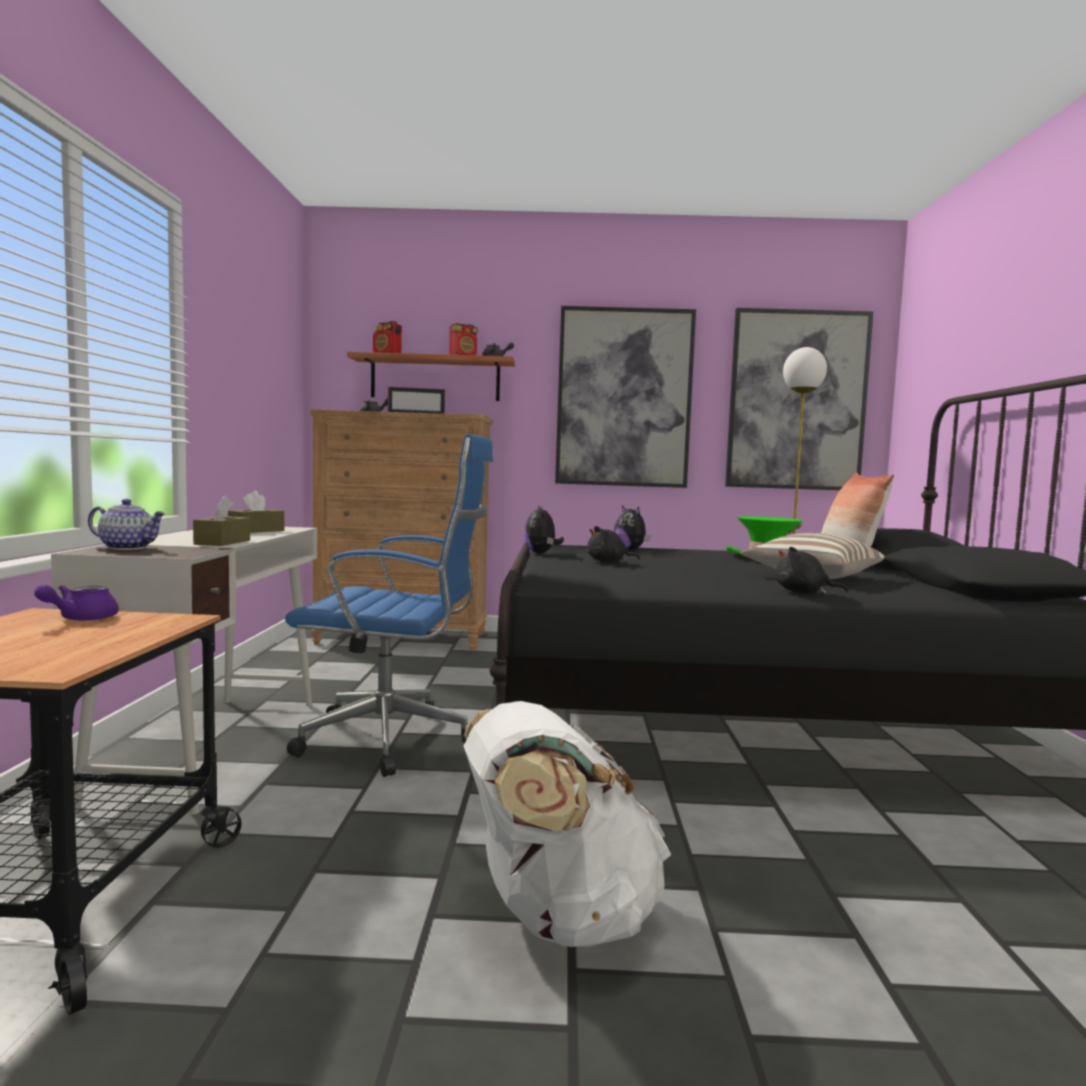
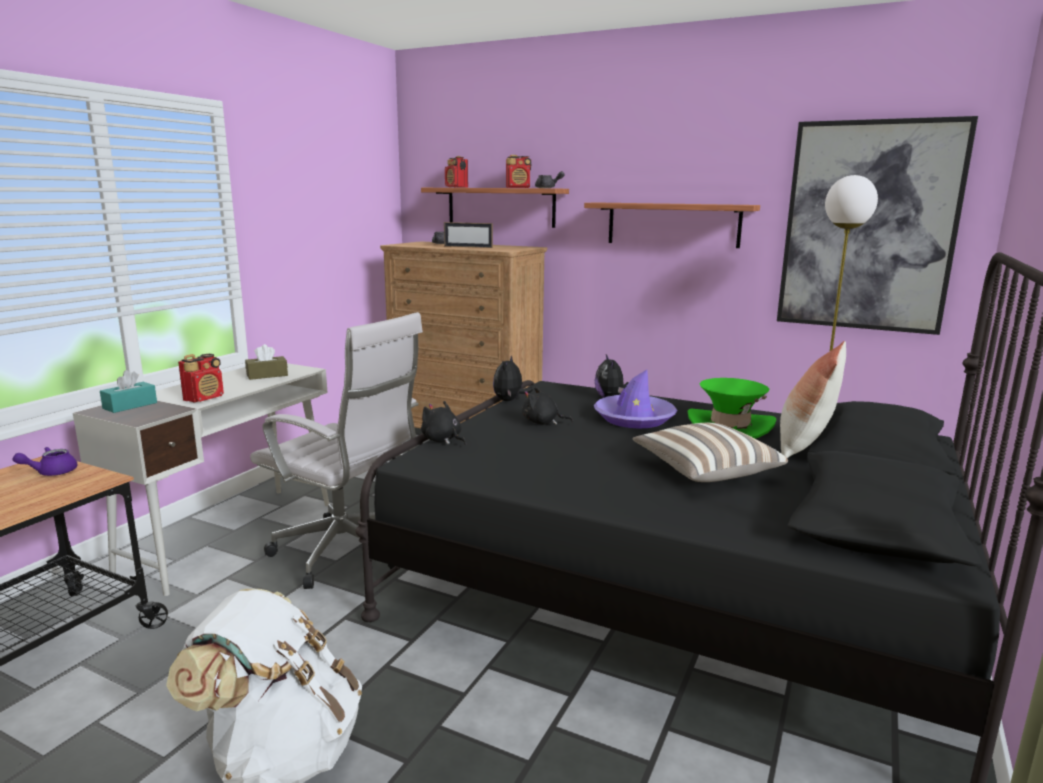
camera: 25 degrees right, 10 degrees up
(129, 548) = (130, 405): teapot -> turquoise tissue box
(222, 542) = (204, 398): brown tissue box -> radio
(394, 741) = (347, 554): blue office chair -> white office chair
(624, 398) = (673, 224): picture -> shelf
(681, 558) = (634, 418): none -> purple hat
(803, 593) = (629, 503): black plush toy -> black plush toy (443, 440)

